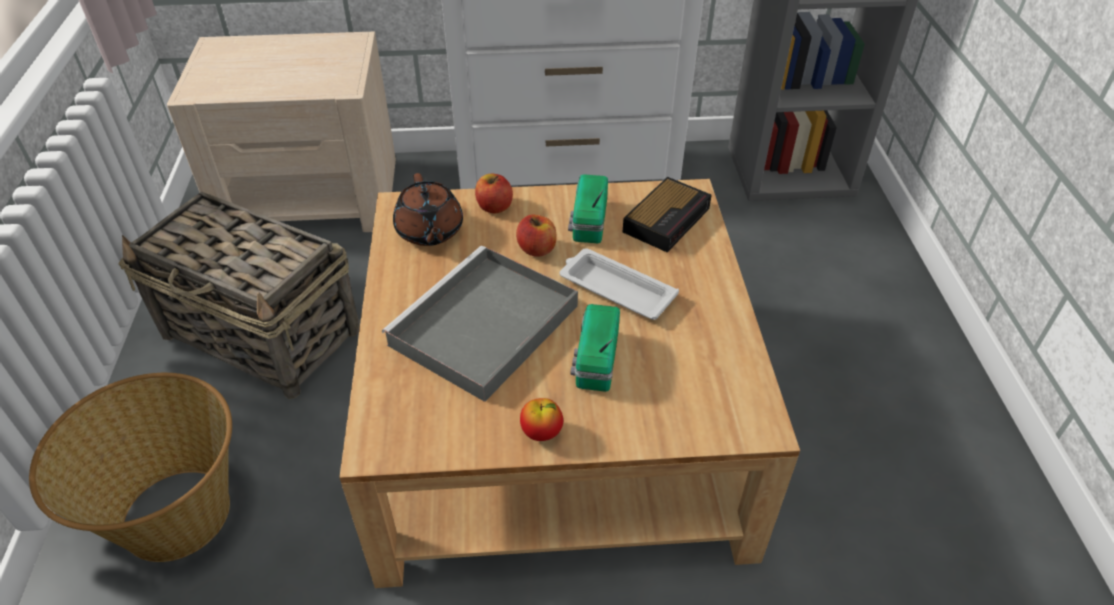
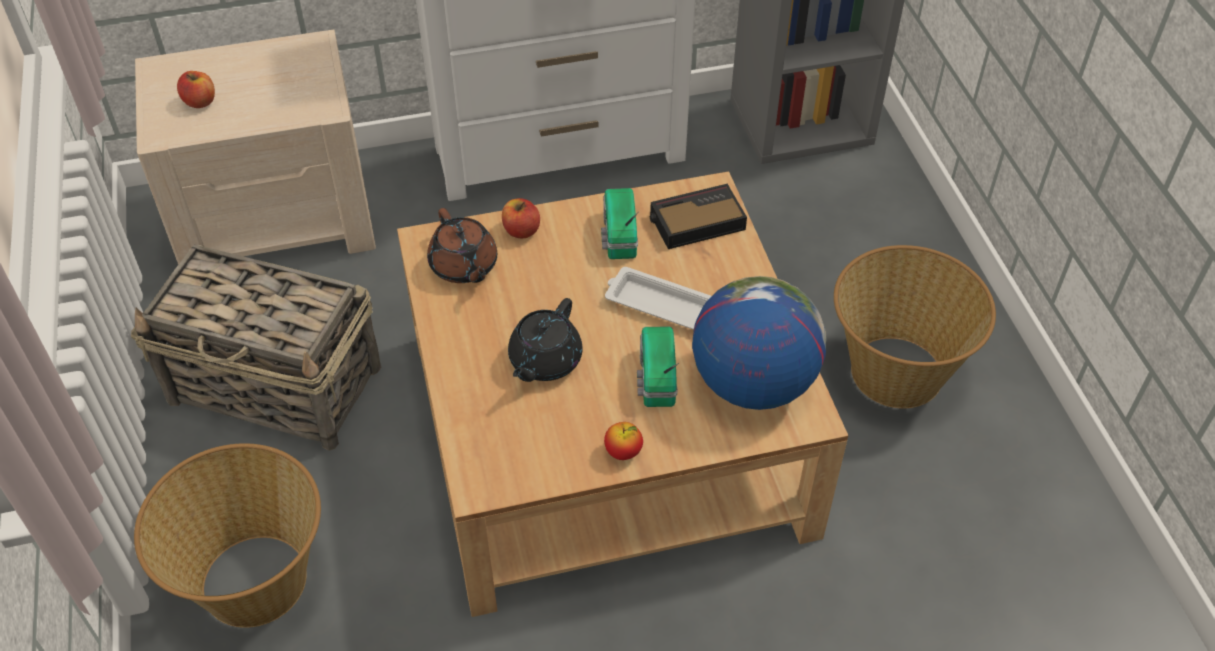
camera: 10 degrees left, 5 degrees up
(482, 328) = (544, 361): grey tray -> black teapot
(537, 249) = (575, 272): apple -> apple (200, 102)
(667, 219) = (695, 222): alarm clock -> alarm clock turned 135 degrees counterclockwise
(699, 379) = (752, 383): none -> globe
(857, 402) = (895, 373): none -> basket

